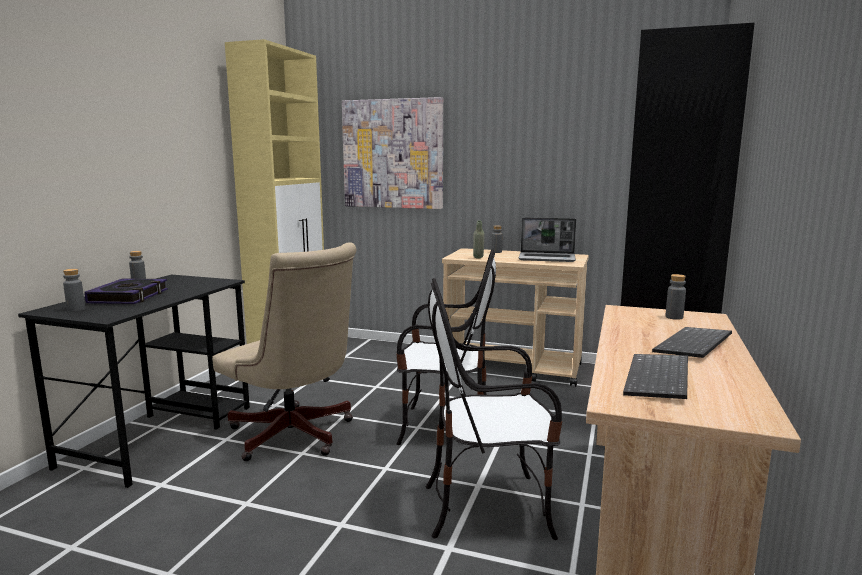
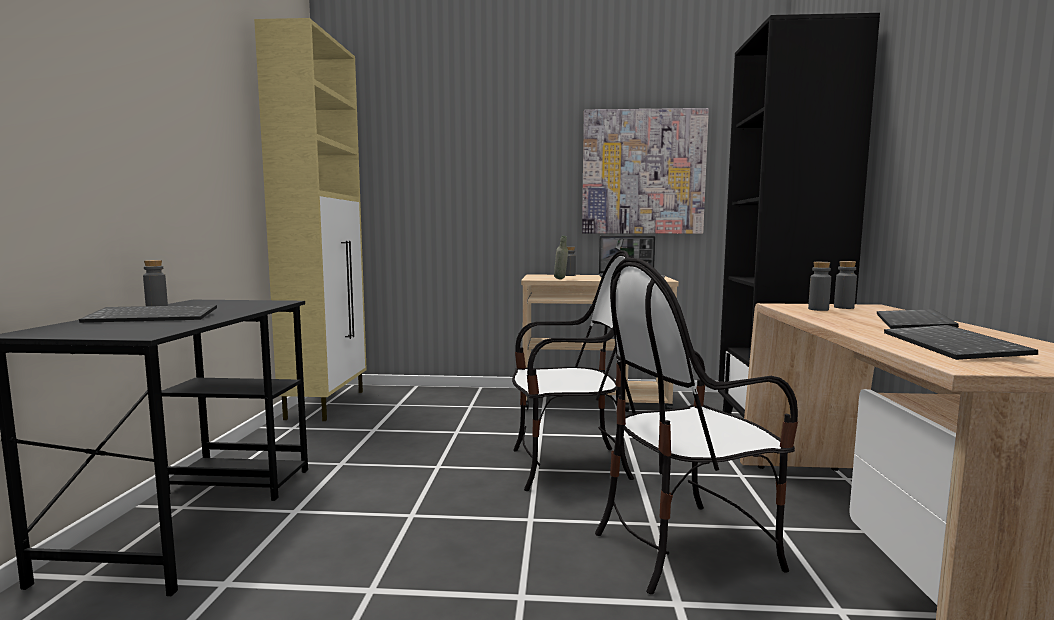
camera: 15 degrees left, 5 degrees down
(76, 309) = (80, 330): grey bottle -> grey bottle (818, 309)
(129, 296) = (155, 317): book -> keyboard
(295, 437) = (390, 497): beige office chair -> none
(393, 154) = (445, 172): picture -> picture (643, 172)

